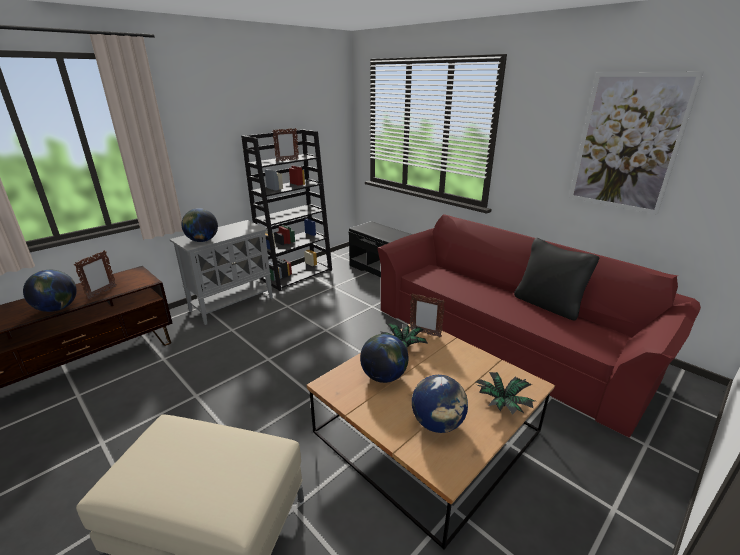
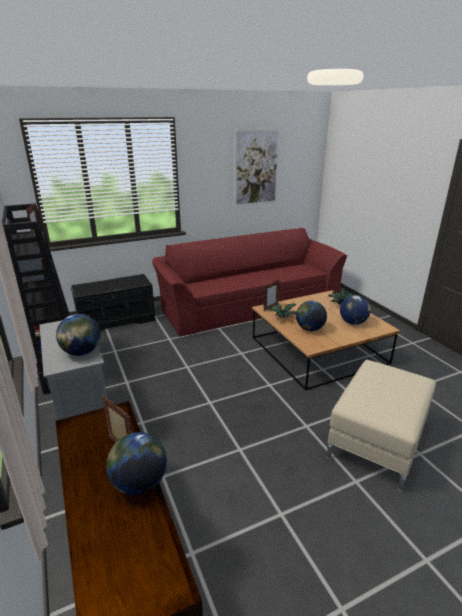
camera: 70 degrees left, 0 degrees up
(548, 305) = (267, 268): black pillow -> none

